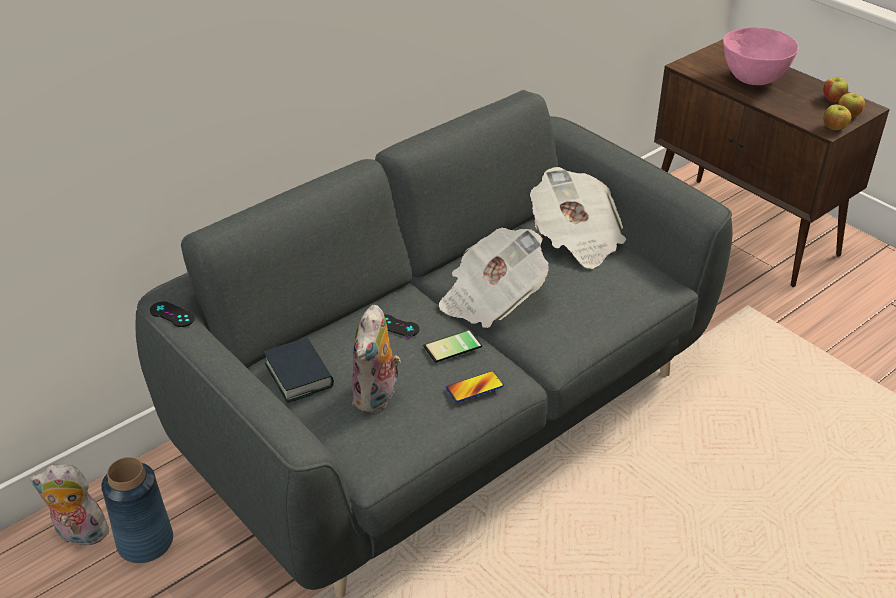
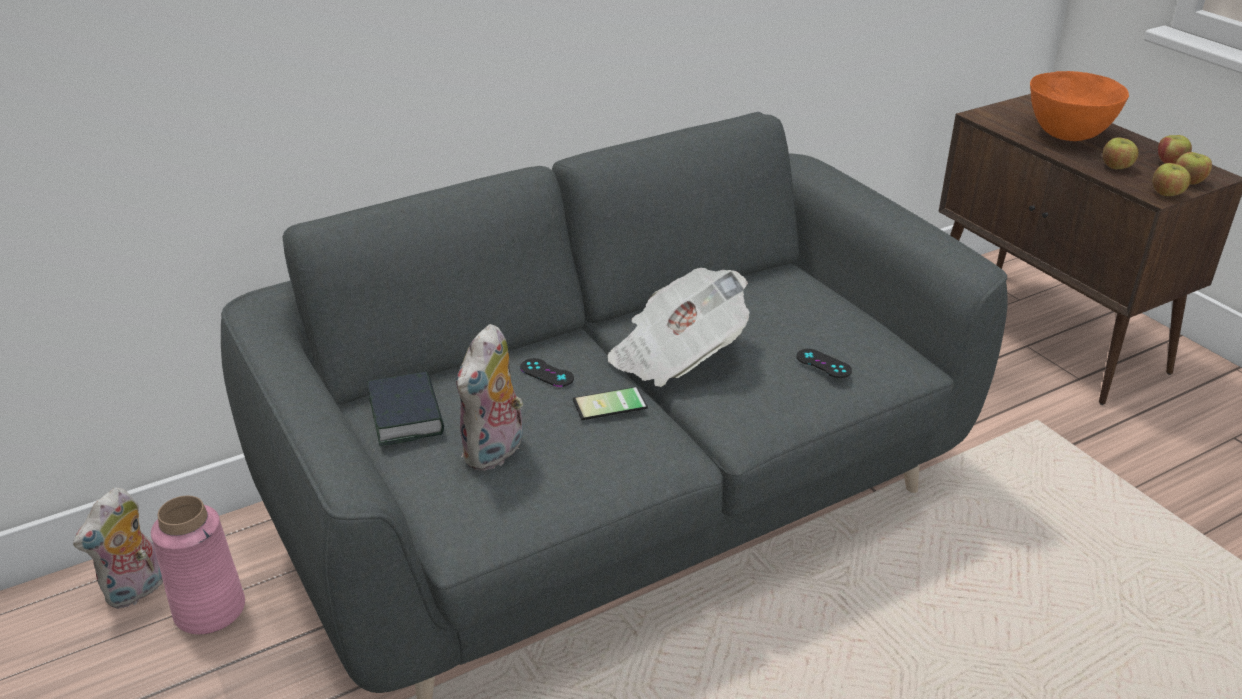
camera: 10 degrees right, 5 degrees down
(79, 535) = (137, 591): plush toy -> plush toy turned 75 degrees counterclockwise
(145, 542) = (209, 609): blue vase -> pink vase
(172, 314) = (257, 320): black game controller -> black game controller (823, 364)
(474, 387) = (624, 456): phone -> none
(576, 239) = (803, 298): newspaper -> none
(753, 80) = (1068, 135): pink bowl -> orange bowl
(794, 106) = (1116, 167): none -> apple

